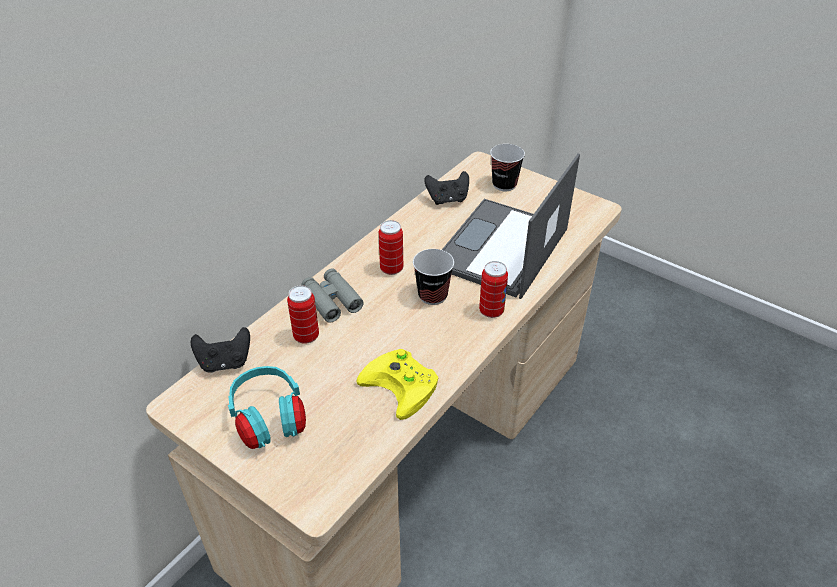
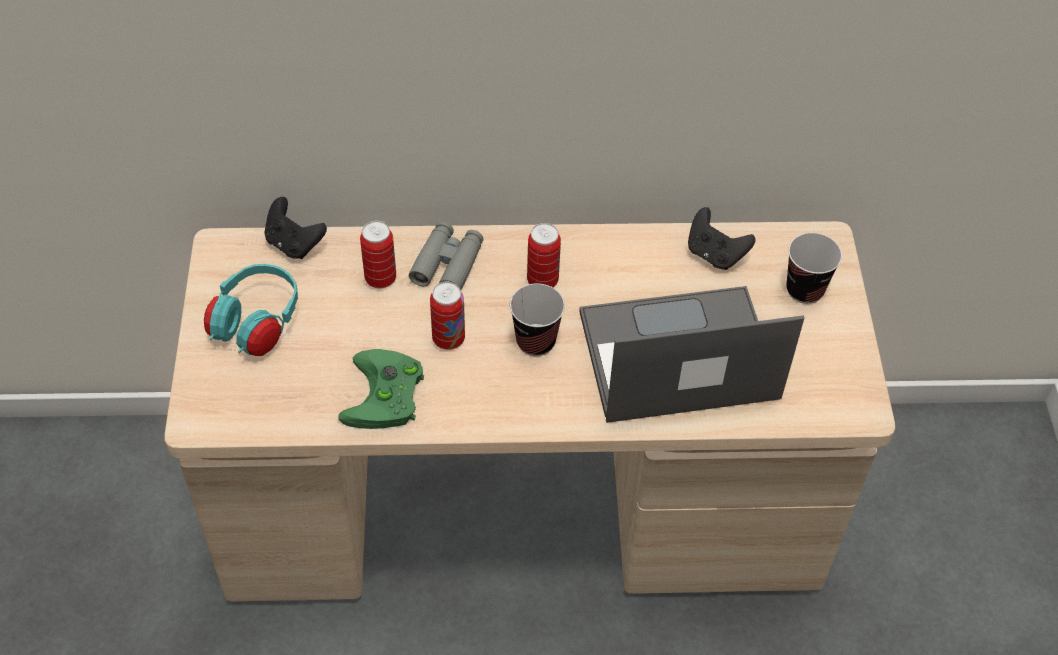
camera: 50 degrees right, 10 degrees up
(404, 385) = (386, 397): yellow game controller -> green game controller
(491, 311) = (561, 407): can -> can (448, 339)

